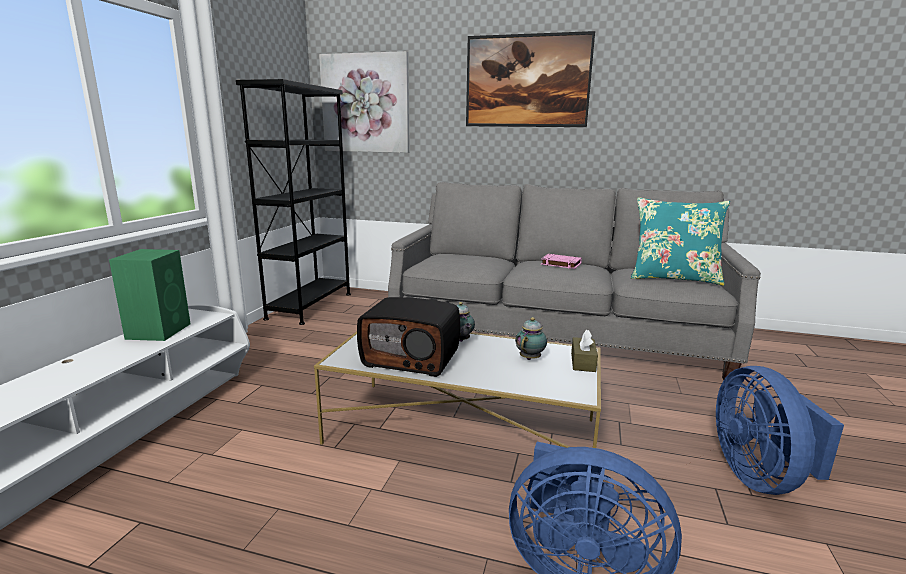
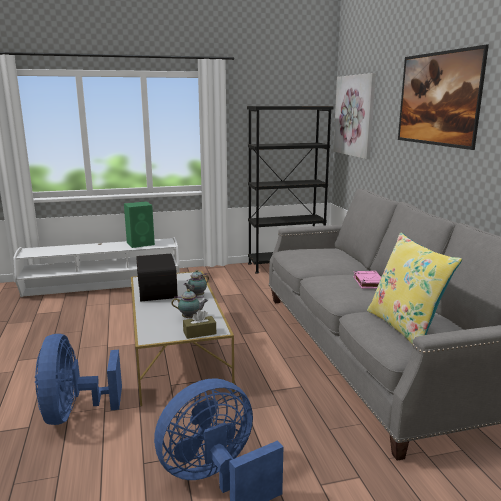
camera: 60 degrees right, 0 degrees up
(673, 278) = (405, 327): turquoise pillow -> yellow pillow

